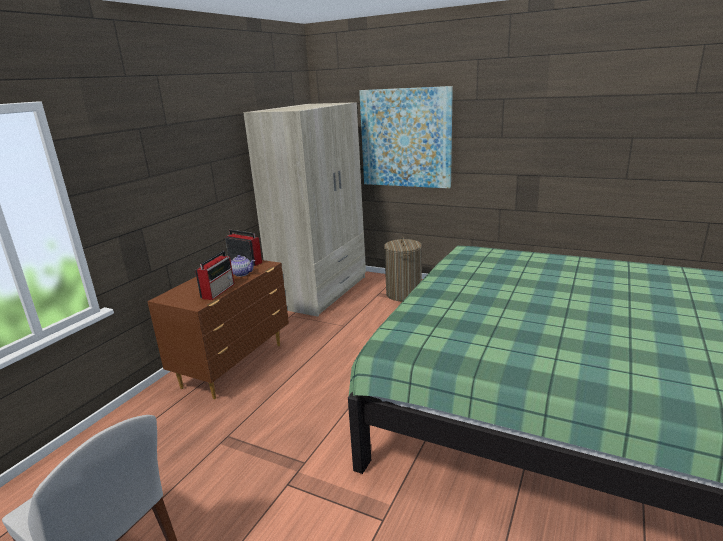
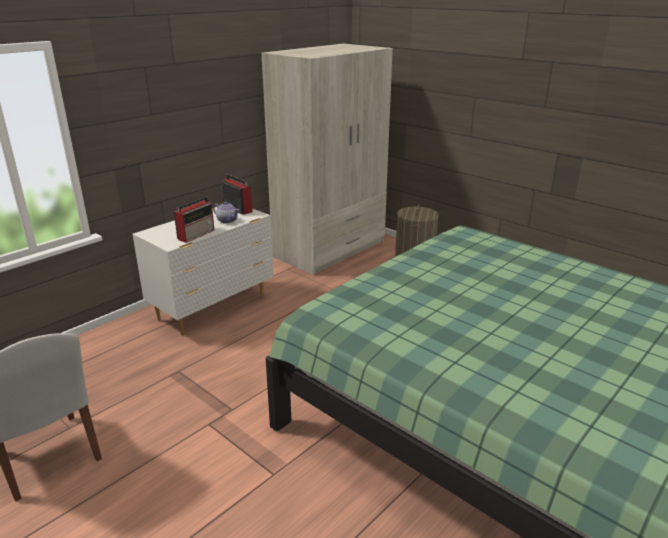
camera: 15 degrees right, 5 degrees up
(235, 365) = (214, 308): brown dresser -> white dresser
(405, 138) = (442, 94): picture -> none

